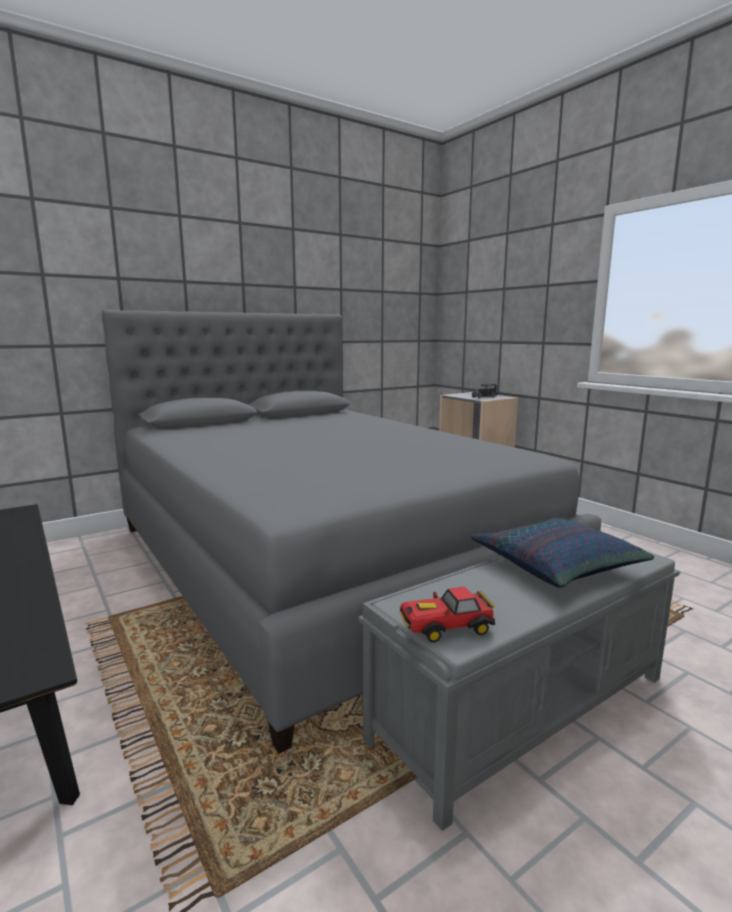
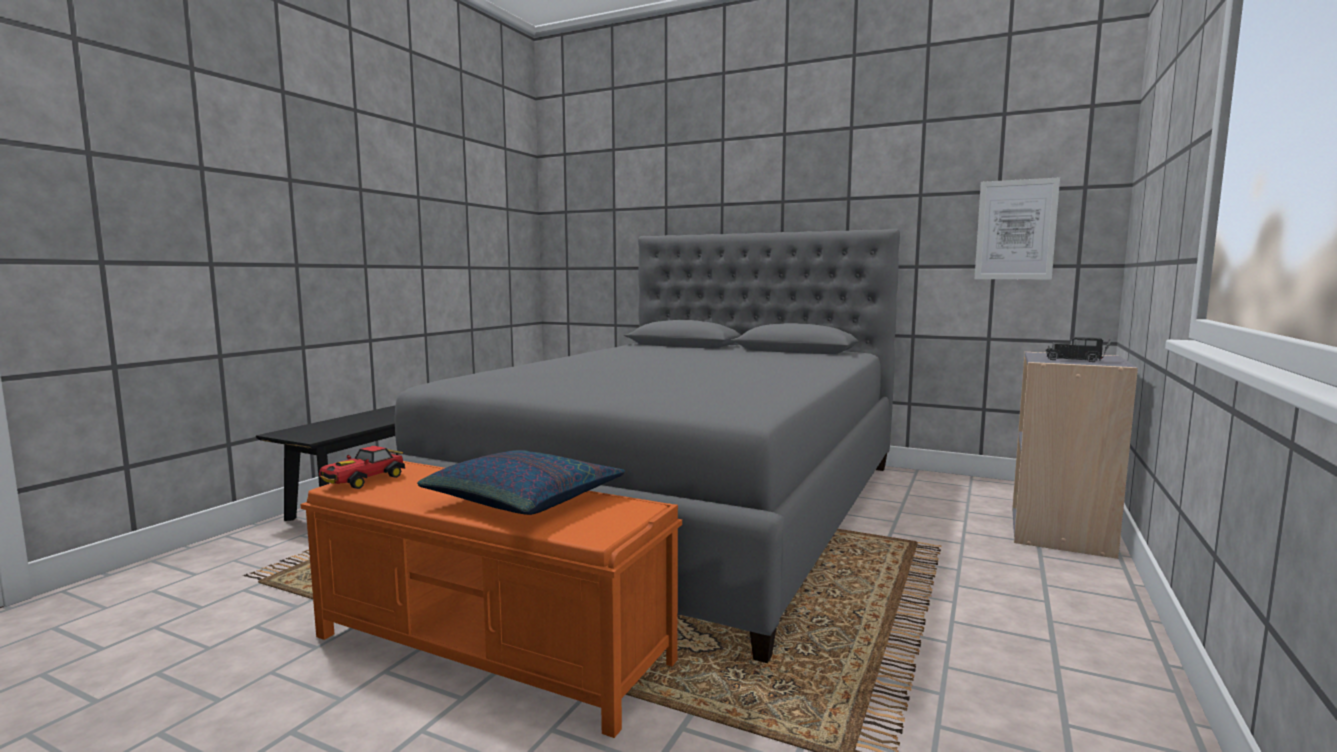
camera: 60 degrees right, 5 degrees down
(392, 317) = (1015, 230): none -> picture
(445, 627) = (363, 481): toy car -> toy car turned 105 degrees counterclockwise
(525, 706) = (493, 650): grey bench -> orange bench

